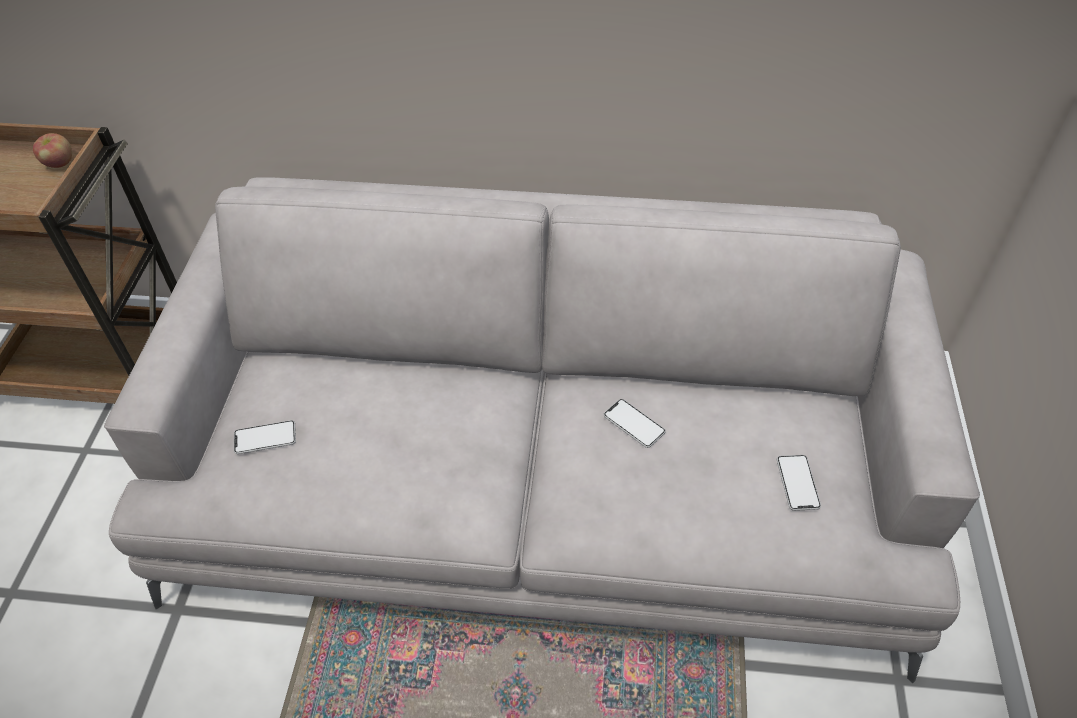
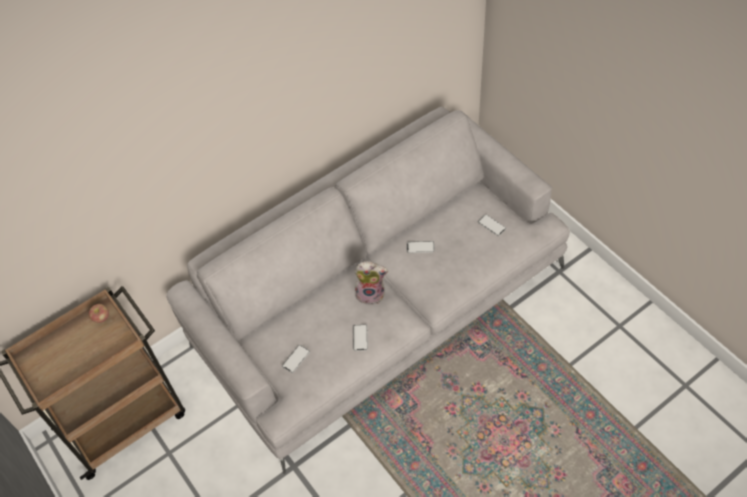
camera: 40 degrees left, 5 degrees up
(383, 485) = (360, 338): none -> phone
(479, 433) = (371, 293): none -> plush toy

